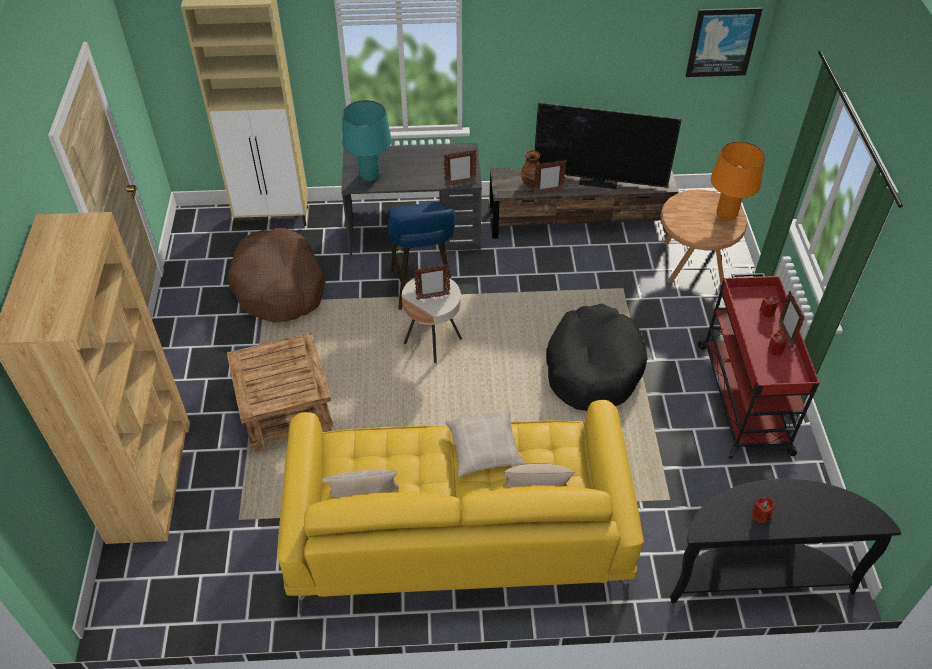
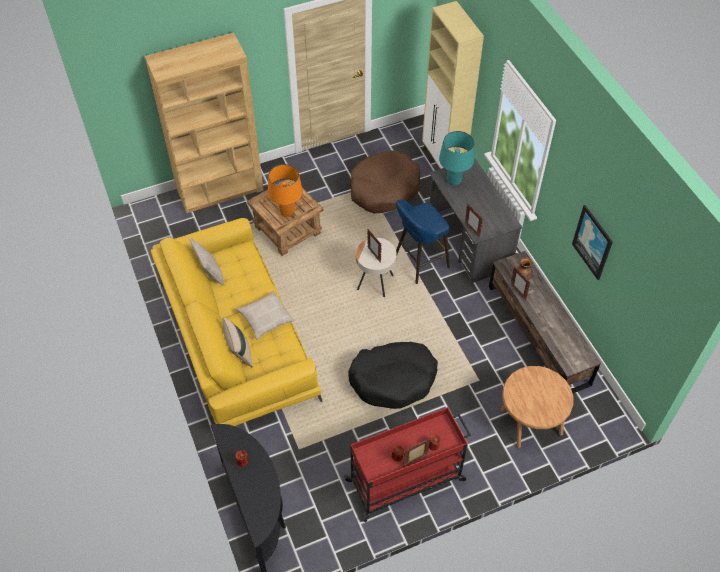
camera: 70 degrees right, 5 degrees up
(599, 180) = (550, 320): television -> none
(722, 42) = (659, 320): picture -> picture (593, 242)
(726, 214) = (548, 410): orange table lamp -> orange table lamp (287, 212)

